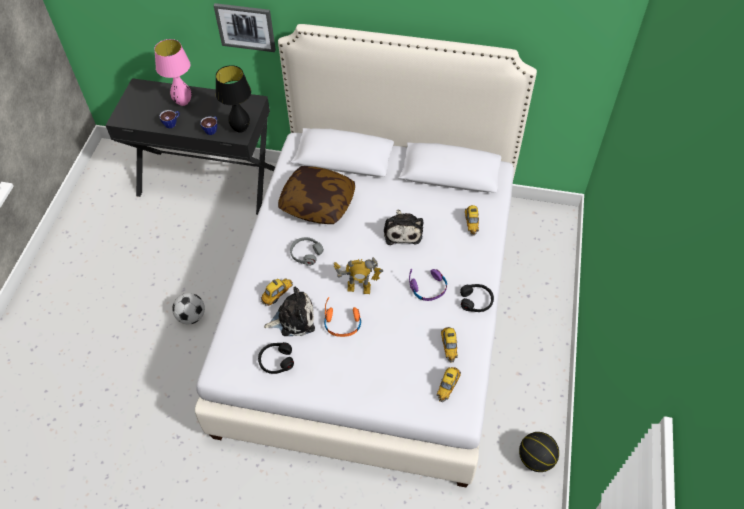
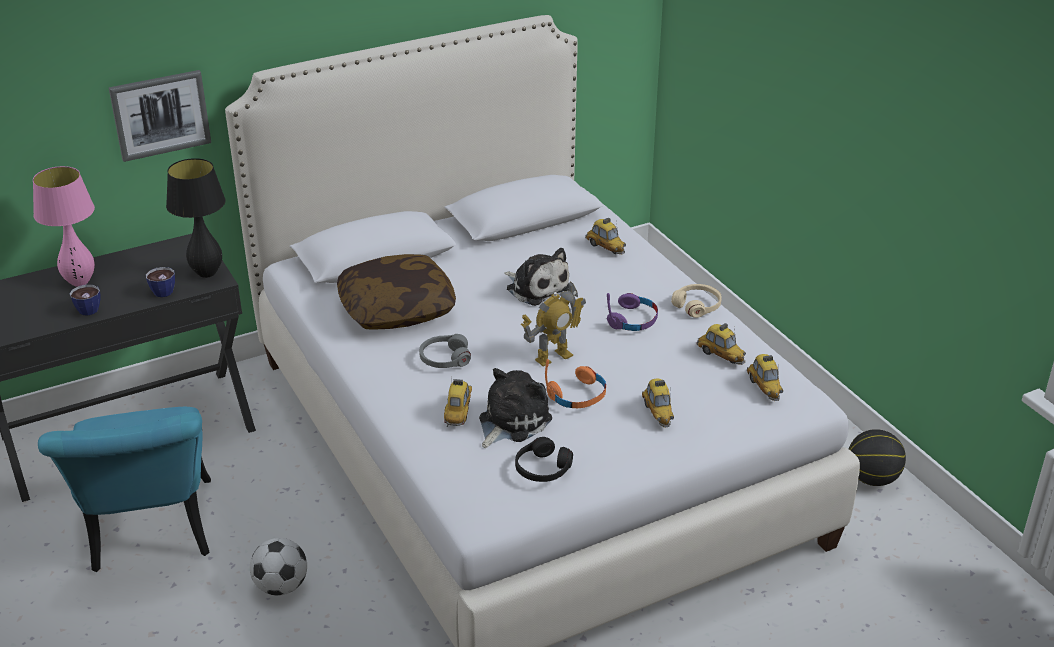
camera: 40 degrees left, 20 degrees down
(167, 250) = (151, 536): none -> turquoise chair
(372, 364) = (657, 413): none -> toy car
(476, 301) = (697, 306): black headphones -> beige headphones

